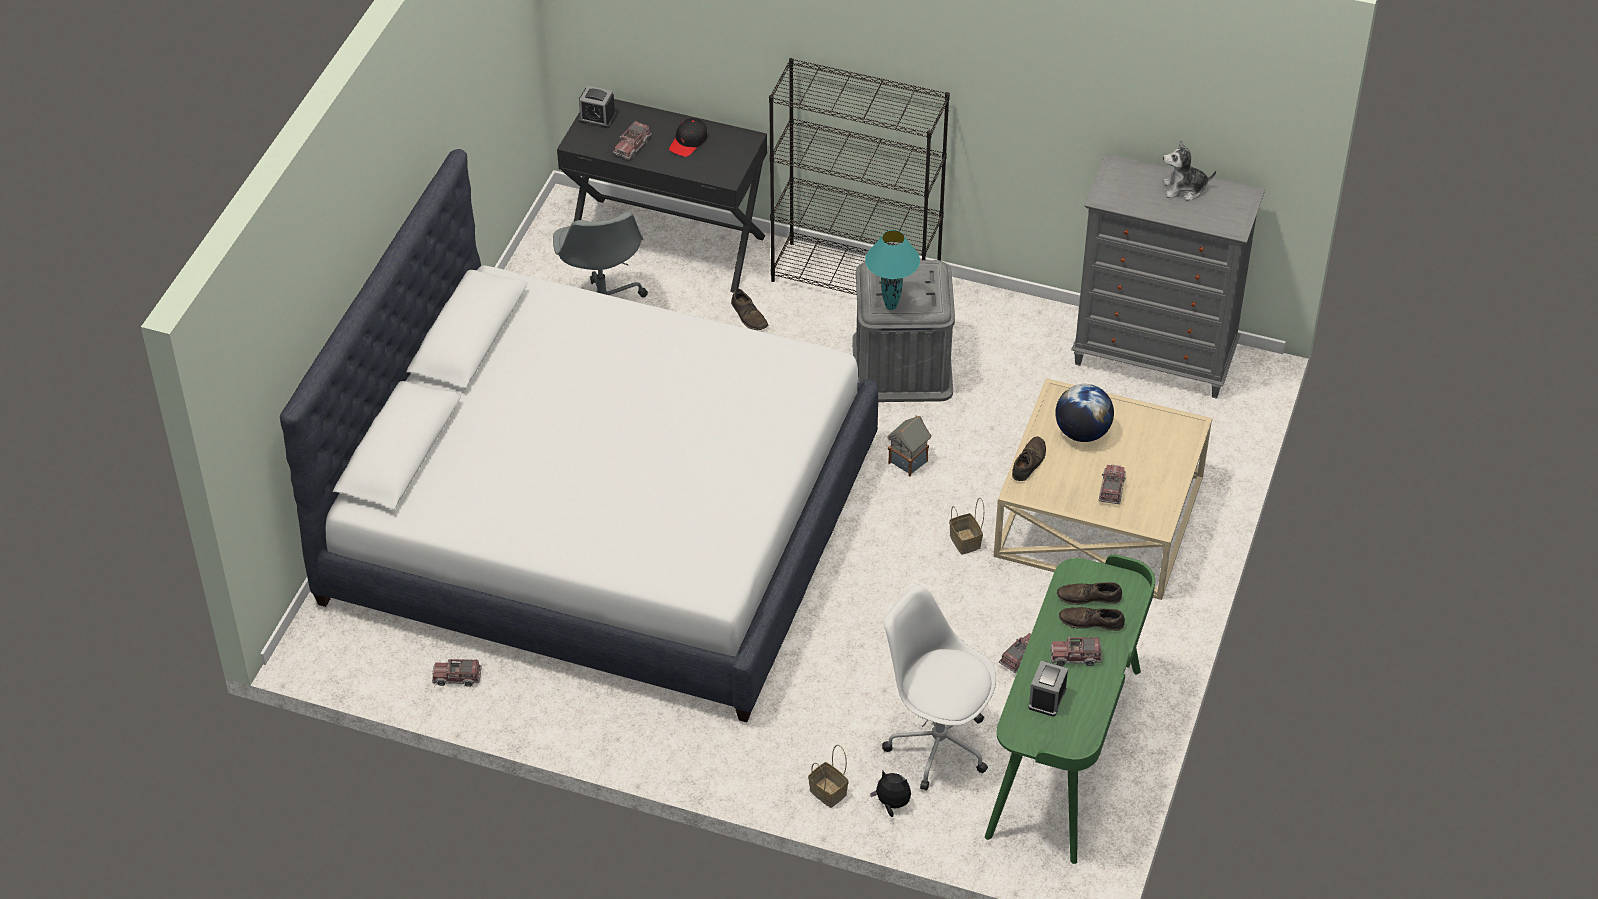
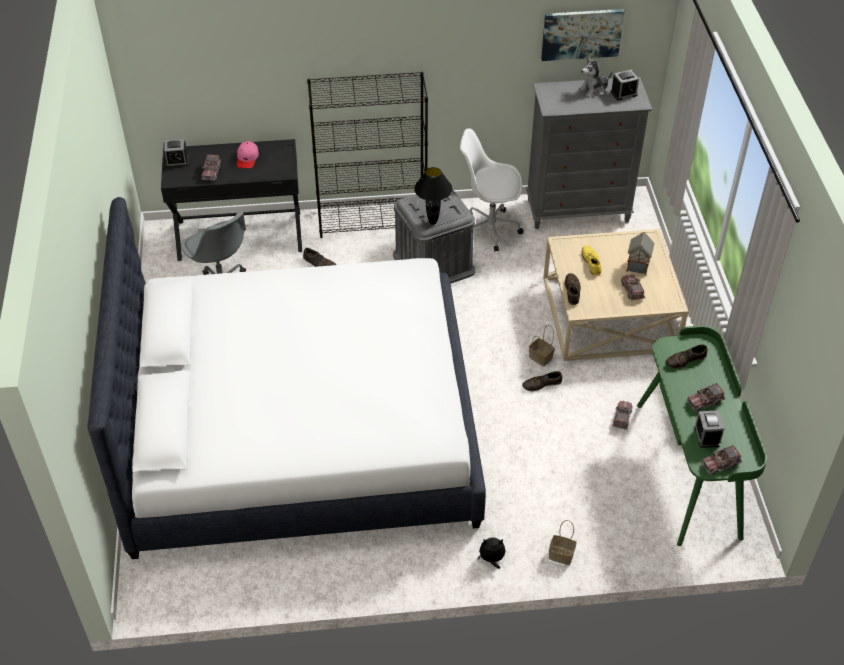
camera: 25 degrees left, 0 degrees up
(457, 677) = (263, 573): toy truck -> toy truck (720, 464)
(688, 142) = (247, 158): black cap -> pink cap
(890, 306) = (432, 222): turquoise table lamp -> black table lamp
(892, 804) = (606, 546): plush toy -> plush toy (491, 559)
(908, 461) = (474, 319): toy house -> toy house (637, 266)
(936, 745) = (608, 496): white office chair -> white office chair (489, 229)
(1082, 433) = (591, 262): globe -> yellow shoe
(1091, 622) = (698, 375): brown shoe -> brown shoe (542, 384)
(1181, 104) = (581, 34): none -> picture
(1222, 207) = (624, 93): none -> alarm clock

